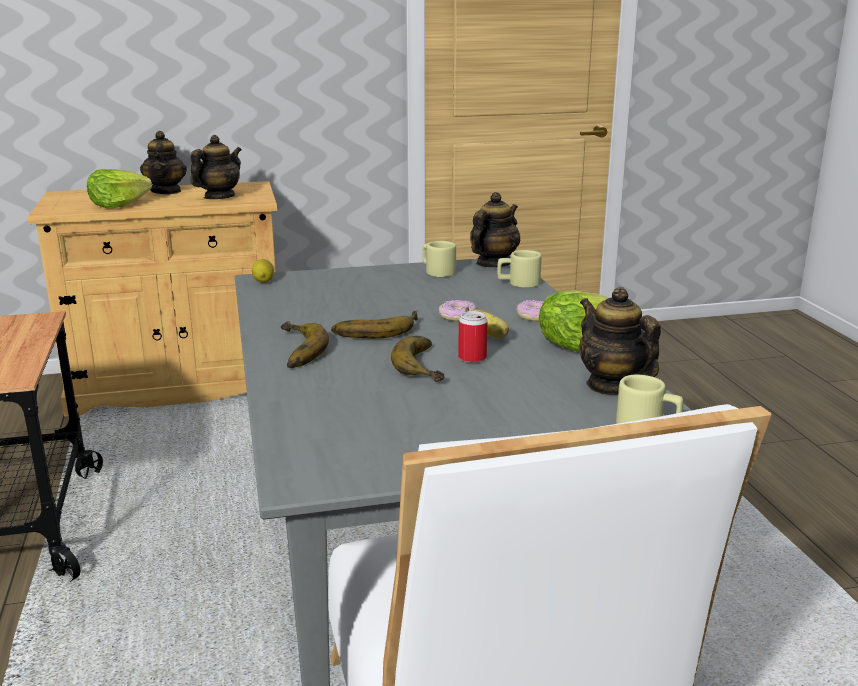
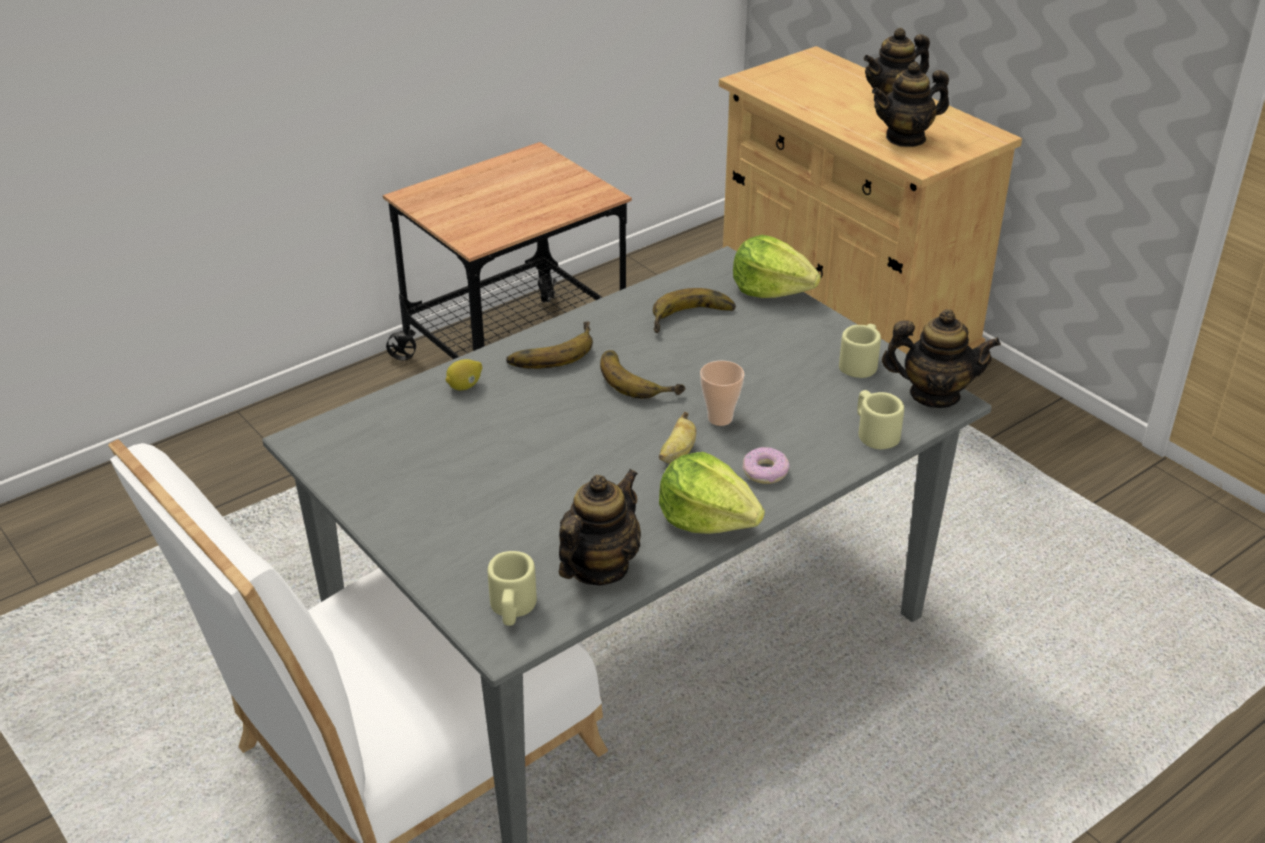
camera: 65 degrees right, 15 degrees up
(118, 205) = (807, 101): lettuce -> lettuce (771, 289)
(219, 197) = (906, 138): teapot -> teapot turned 150 degrees clockwise
(263, 281) = (721, 268): lemon -> lemon (465, 386)
(428, 364) = (571, 436): banana -> banana (693, 320)
(457, 316) = (720, 418): donut -> cup
(472, 358) = (607, 459): can -> none

